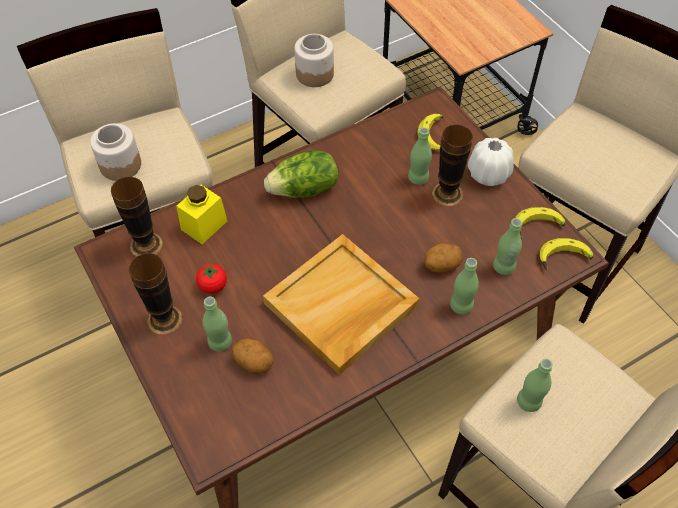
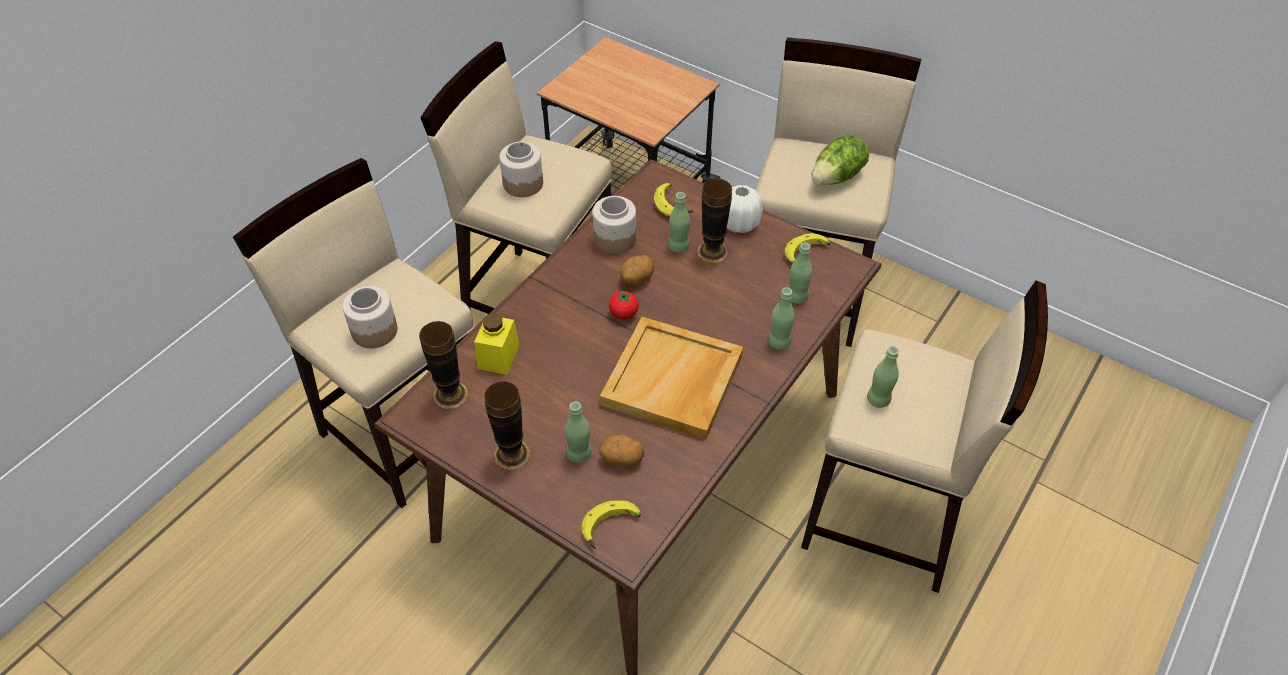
camera: 25 degrees left, 5 degrees down
(213, 286) = (541, 407): tomato -> tomato (623, 314)
(304, 190) = (578, 292): lettuce -> lettuce (837, 177)
(364, 151) = (614, 239): none -> jar
(441, 265) = (743, 314): potato -> potato (636, 279)
(564, 260) = (844, 273): banana -> banana (612, 528)

